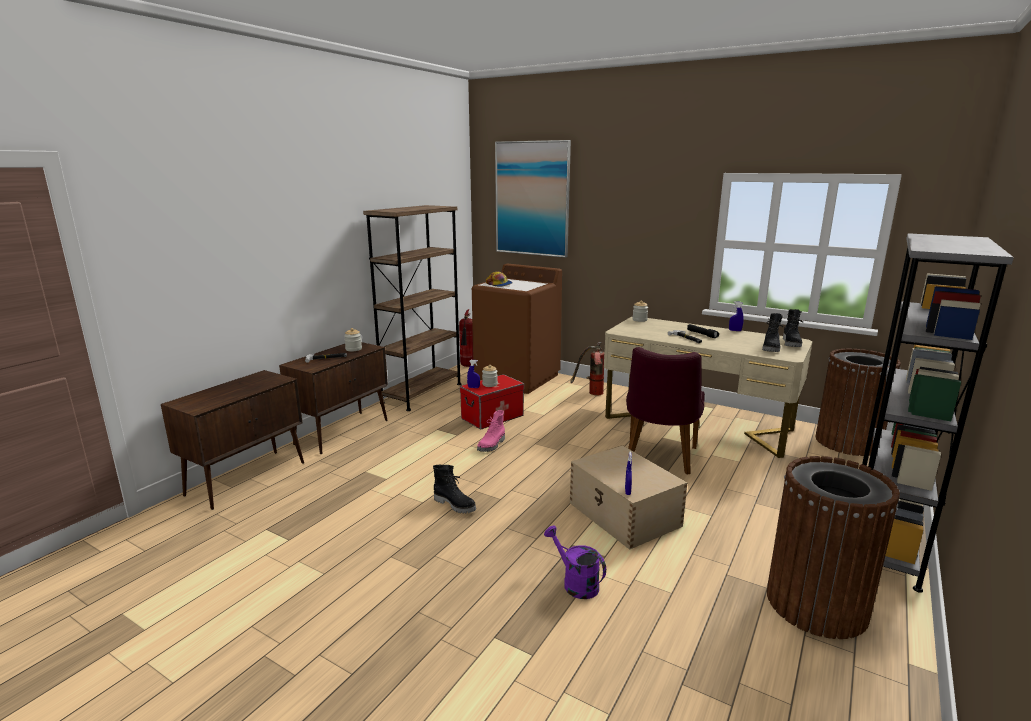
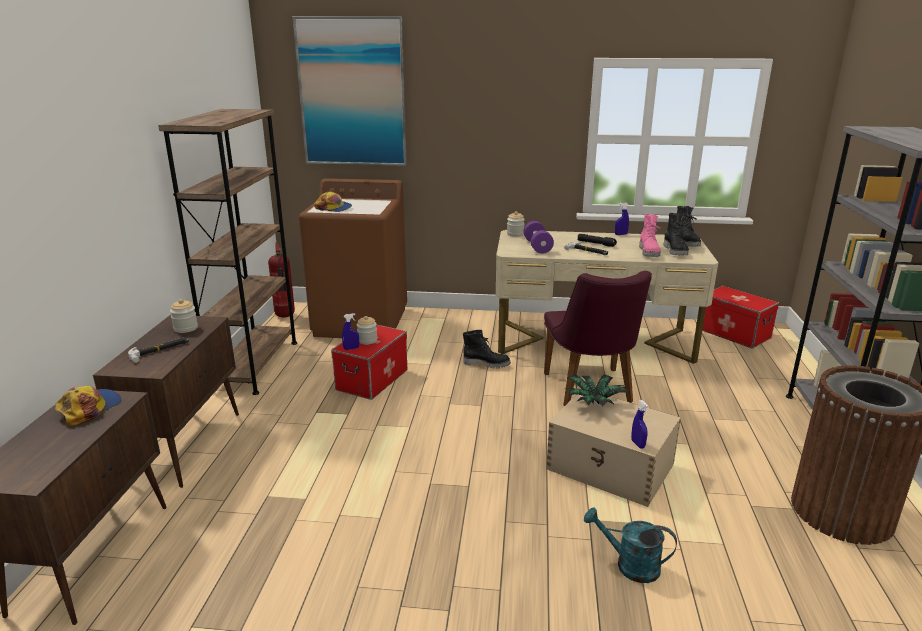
camera: 25 degrees left, 5 degrees up
(260, 381) = (89, 408): none -> cap
(455, 504) = (422, 509): black boot -> black boot (486, 364)
(492, 445) = (402, 418): pink boot -> pink boot (649, 252)
(575, 583) = (629, 565): purple watering can -> turquoise watering can
(591, 393) = (461, 326): fire extinguisher -> none
(620, 457) = (593, 403): none -> potted plant
(646, 330) = (537, 247): none -> purple dumbbell
(848, 442) = (734, 333): brown trash can -> storage box

